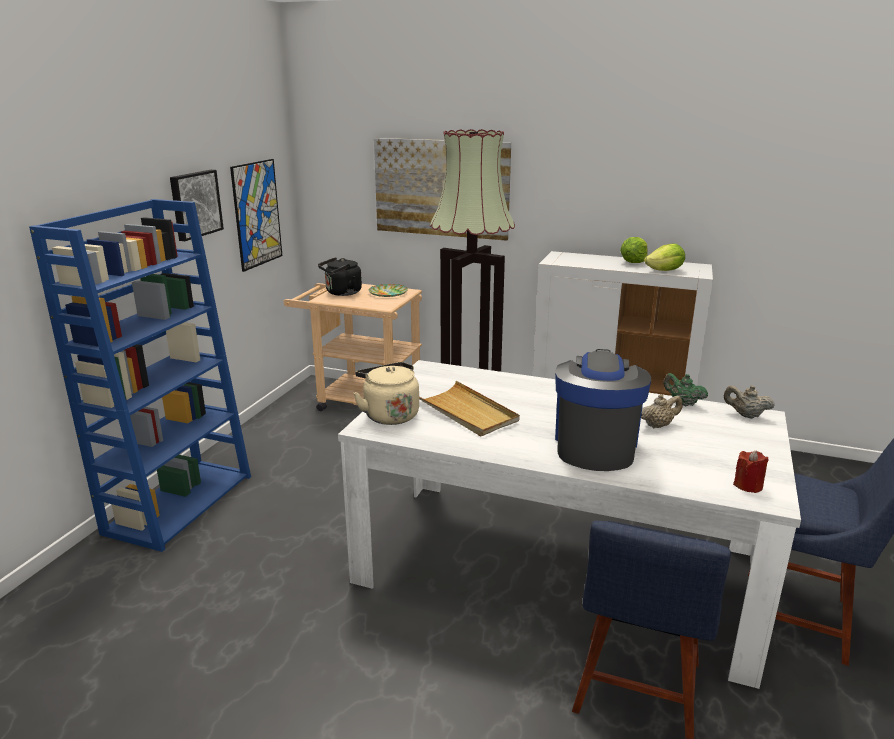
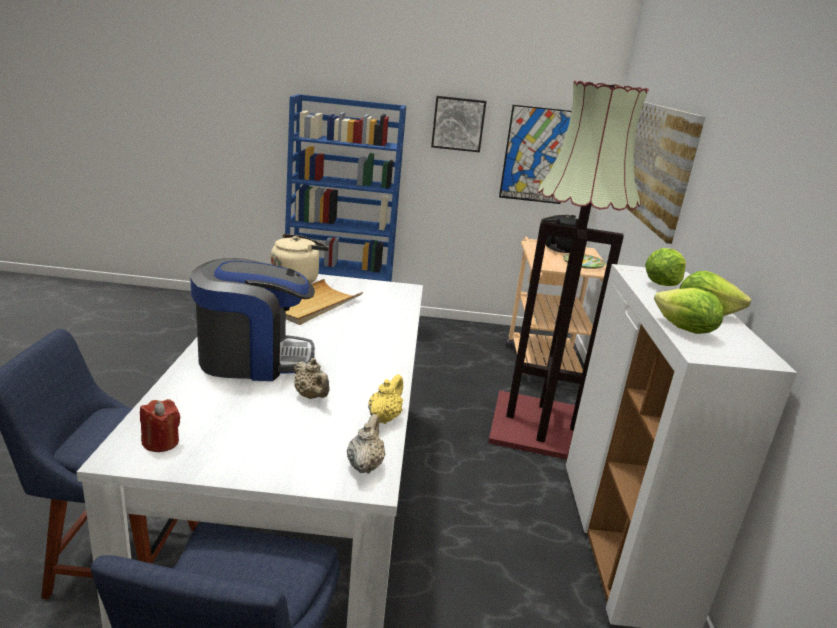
camera: 70 degrees right, 0 degrees up
(581, 260) = (662, 283): none -> lettuce
(682, 403) = (384, 417): green teapot -> yellow teapot

